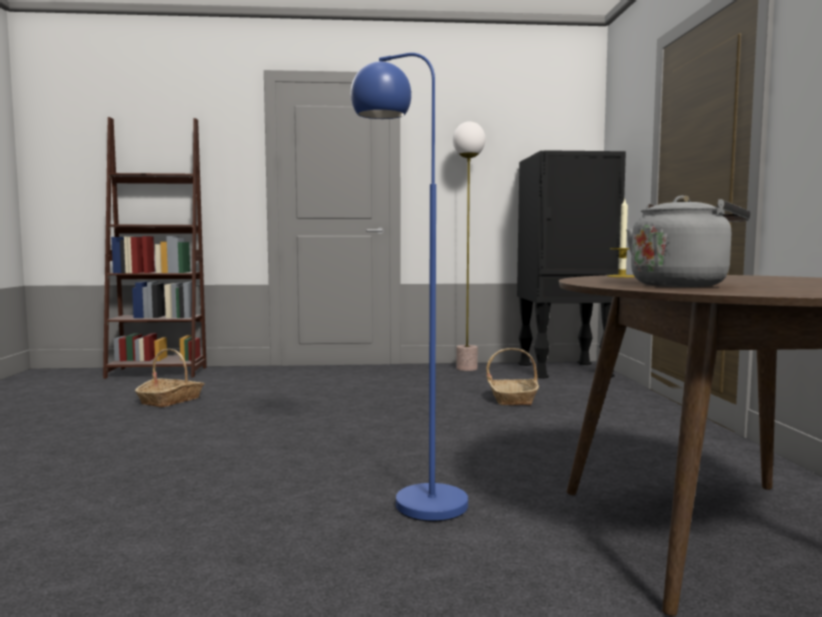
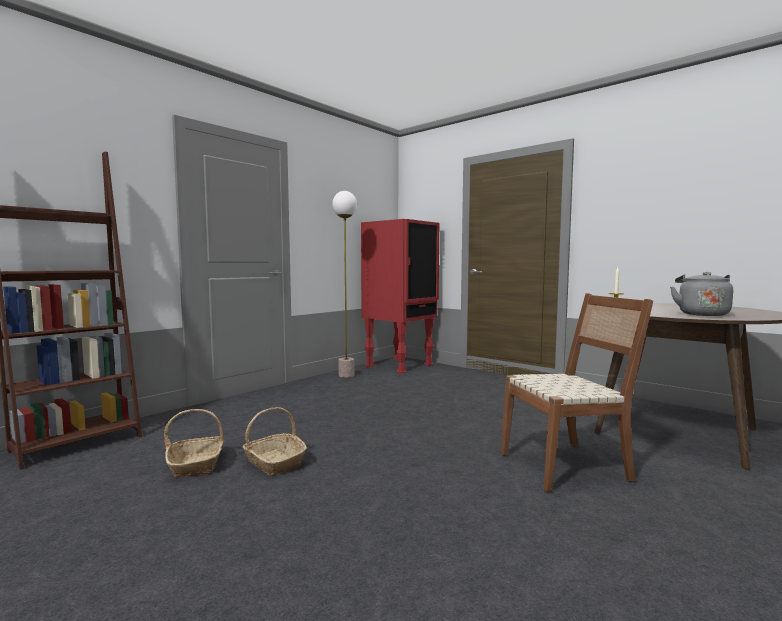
camera: 45 degrees left, 0 degrees up
(411, 501) = (568, 466): blue floor lamp -> chair
(512, 399) = (430, 390): basket -> basket (274, 462)
(565, 370) = (400, 365): black cabinet -> red cabinet

